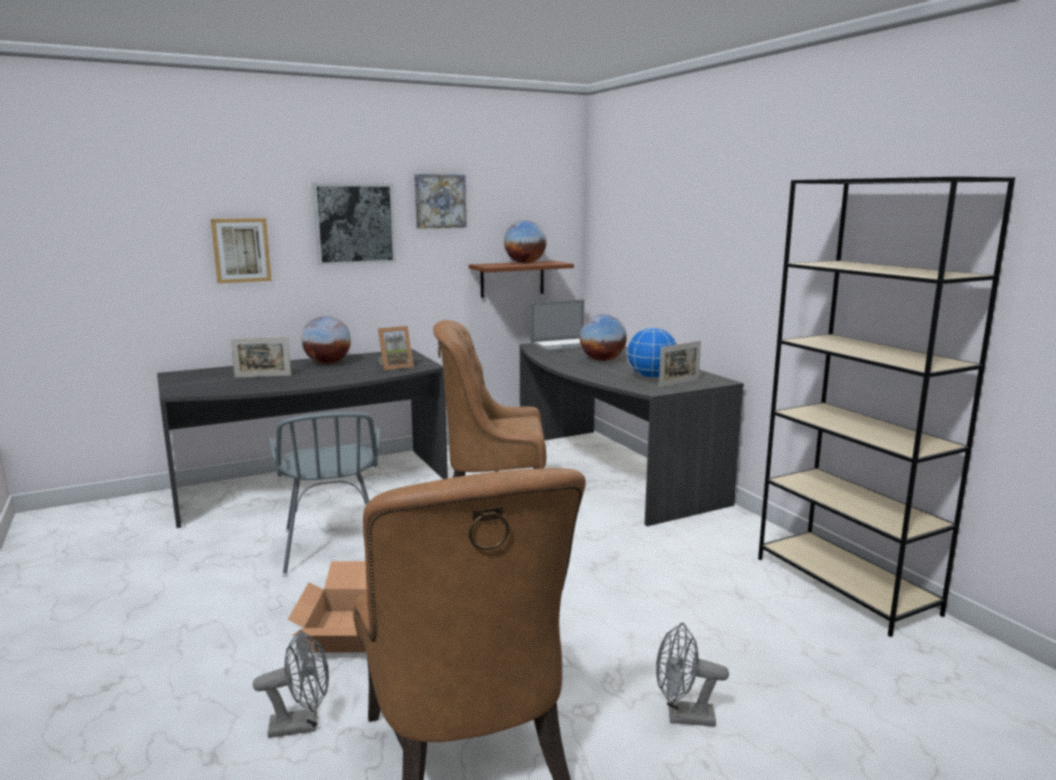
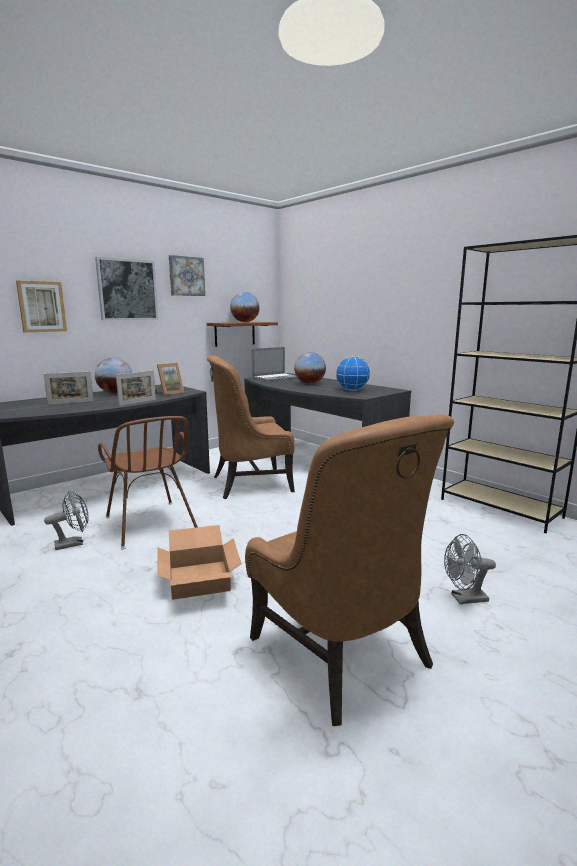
camera: 15 degrees left, 0 degrees up
(302, 724) = (200, 652): grey fan -> grey fan (74, 543)
(333, 548) = (151, 525): grey chair -> brown chair
(679, 383) = (373, 392): picture frame -> picture frame (137, 402)

